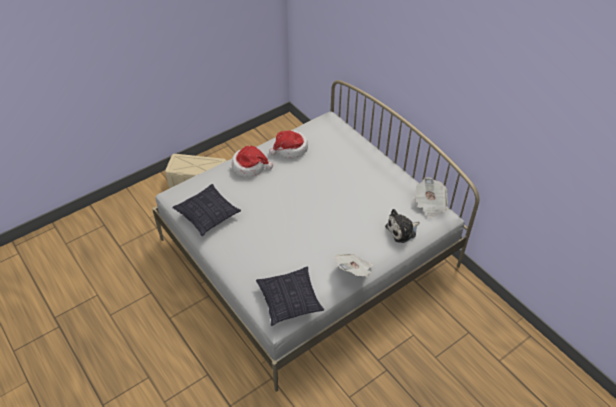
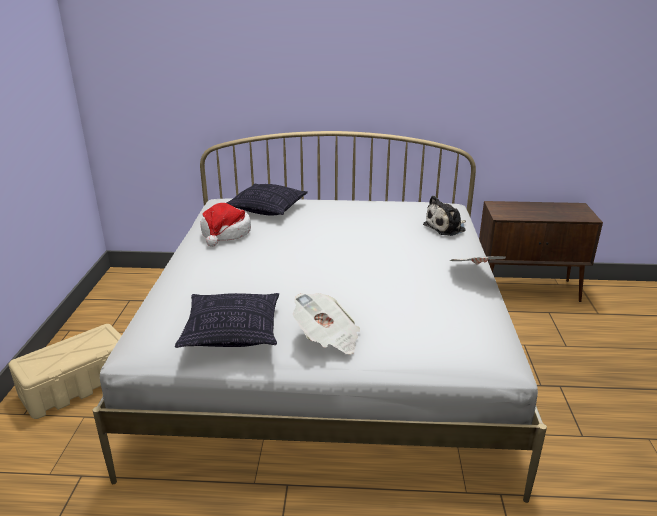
camera: 50 degrees left, 20 degrees down
(250, 166) = (204, 266): hat -> none
(289, 301) = (478, 334): pillow -> pillow (268, 209)
(402, 230) = (446, 227): plush toy -> plush toy turned 45 degrees clockwise
(430, 204) = (428, 204): newspaper -> newspaper (327, 338)
(487, 308) = (527, 290): none -> brown cabinet

